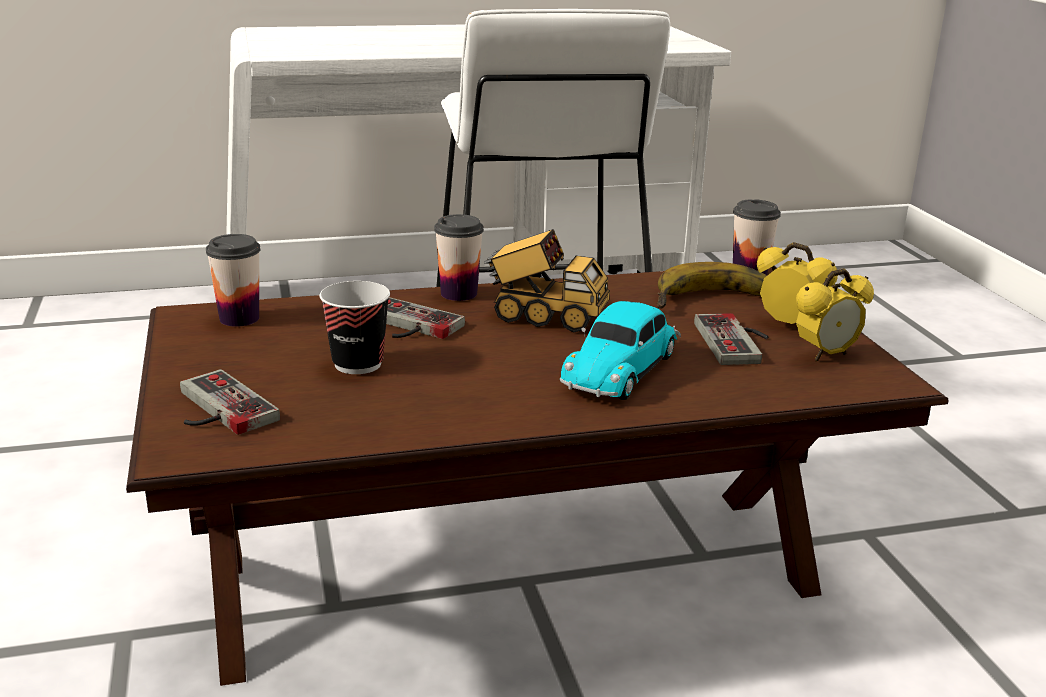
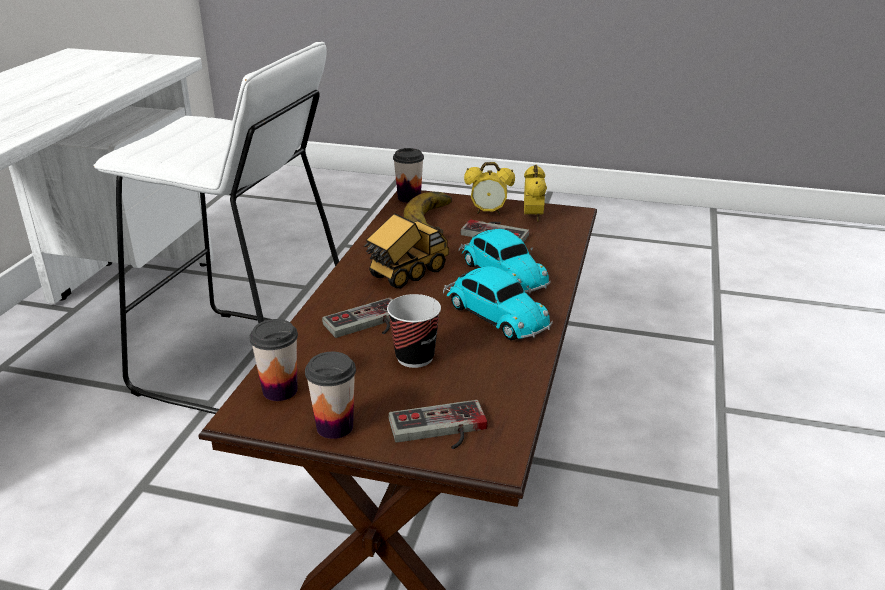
camera: 60 degrees left, 5 degrees up
(459, 294) = (334, 292): cup -> cup (335, 427)
(505, 386) = (494, 314): none -> toy car
(788, 325) = (488, 212): alarm clock -> alarm clock turned 150 degrees counterclockwise

